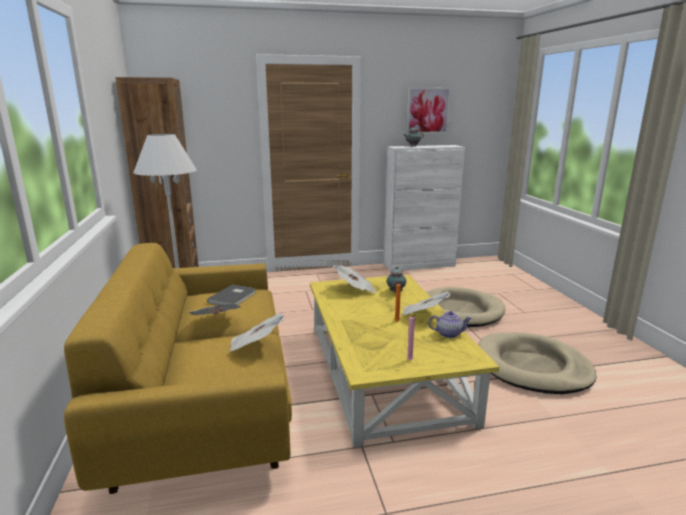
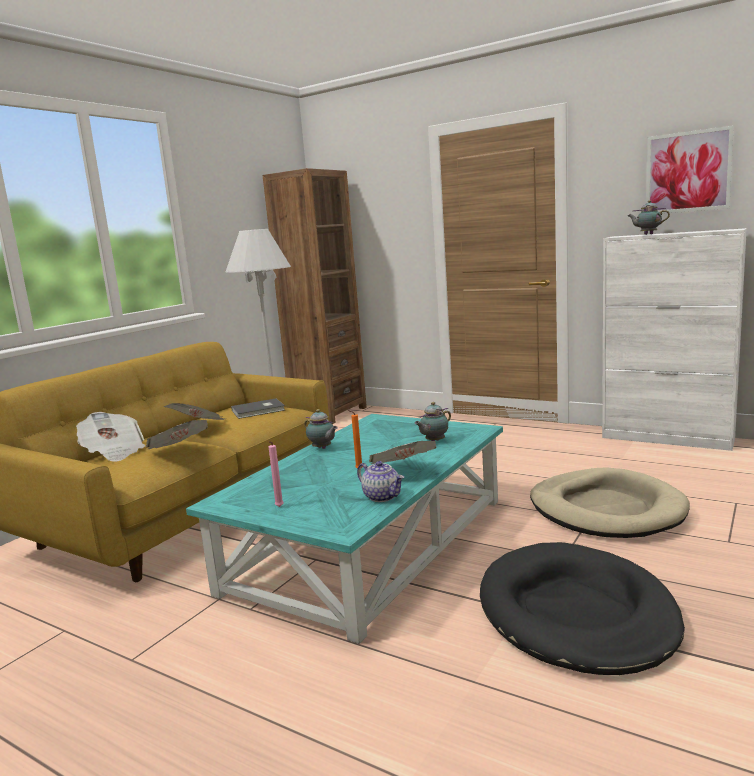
camera: 45 degrees right, 5 degrees down
(338, 314) = (322, 448): none -> teapot
(355, 290) = (397, 430): newspaper -> newspaper (114, 452)
(383, 371) = (370, 542): yellow coffee table -> turquoise coffee table
(532, 367) = (576, 613): beige dog bed -> black dog bed

